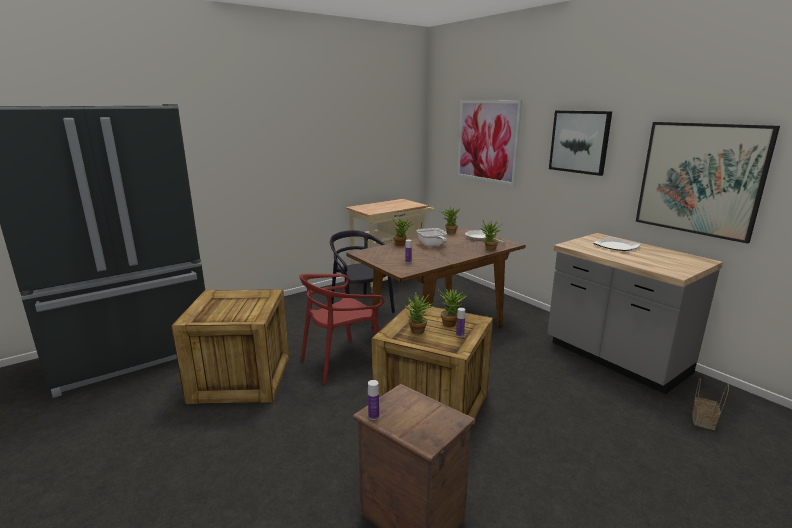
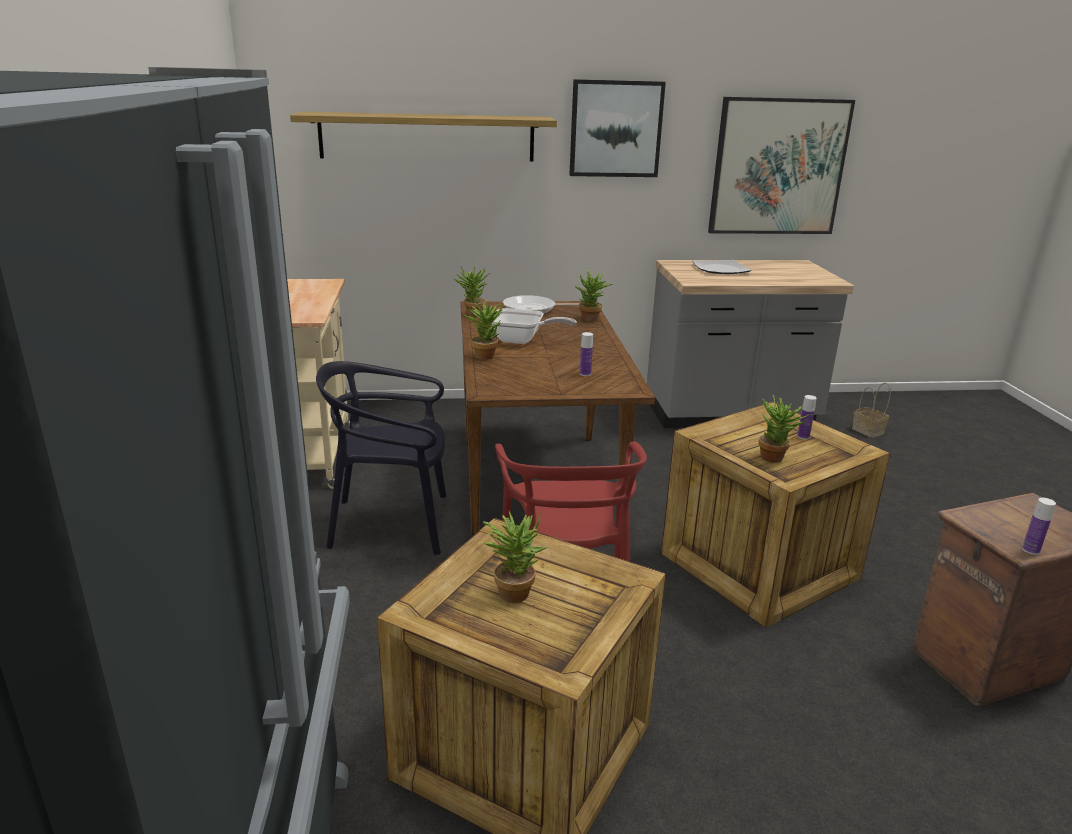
camera: 60 degrees left, 5 degrees up
(451, 323) = (761, 431): potted plant -> potted plant (513, 590)
(487, 141) = (427, 137): picture -> shelf

